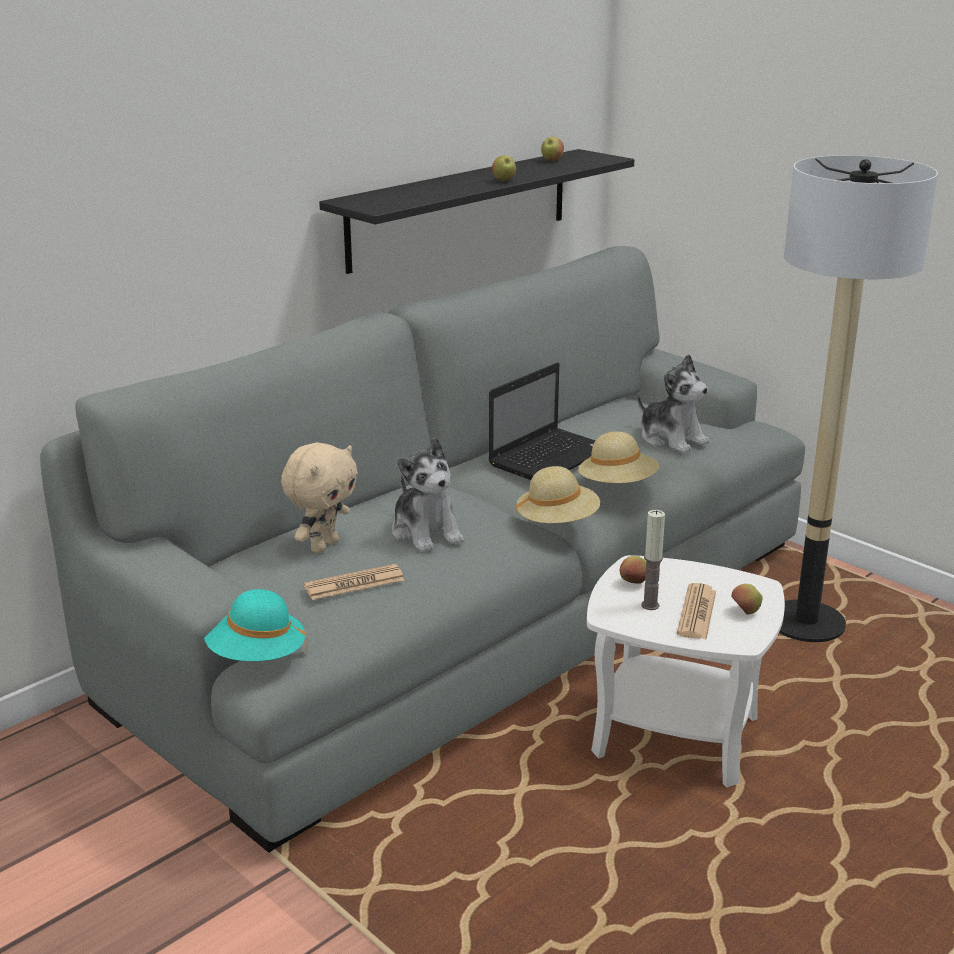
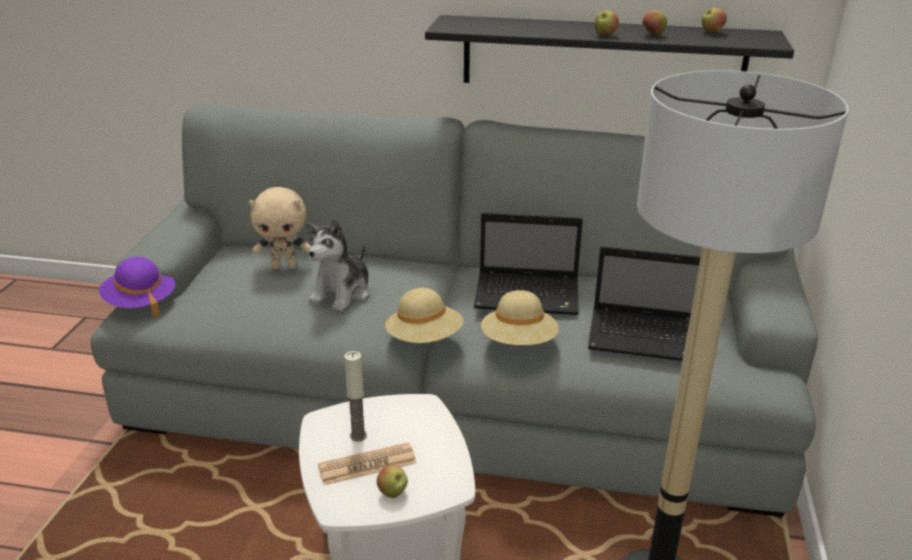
camera: 55 degrees right, 5 degrees up
(256, 656) = (140, 302): turquoise hat -> purple hat
(354, 583) = (241, 295): newspaper -> none
(633, 583) = (388, 414): apple -> apple (653, 35)
(671, 439) = (648, 337): plush toy -> laptop

